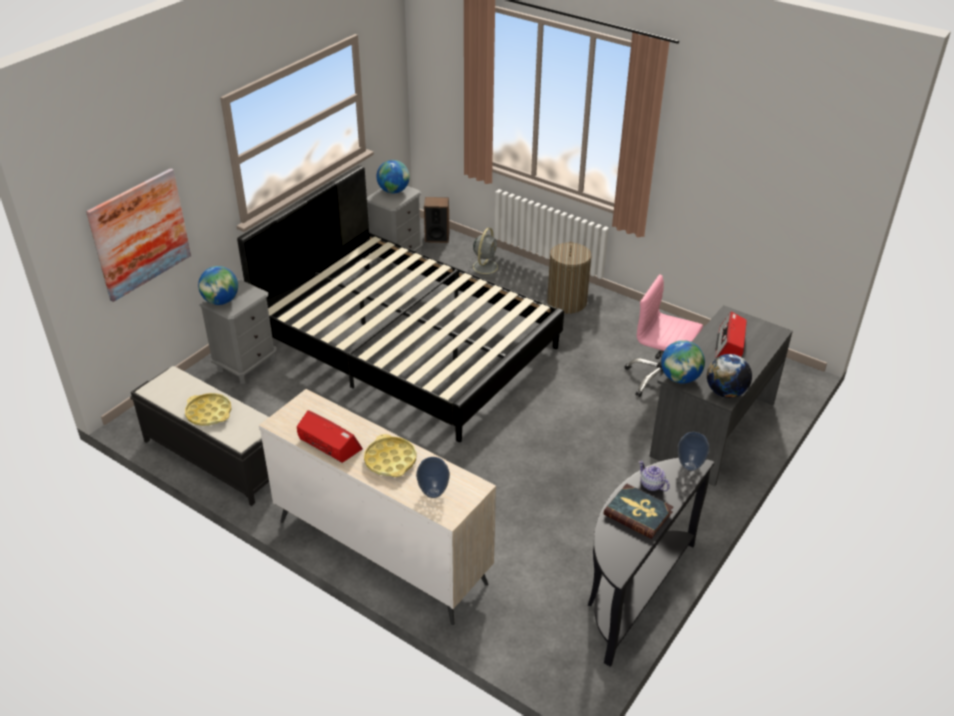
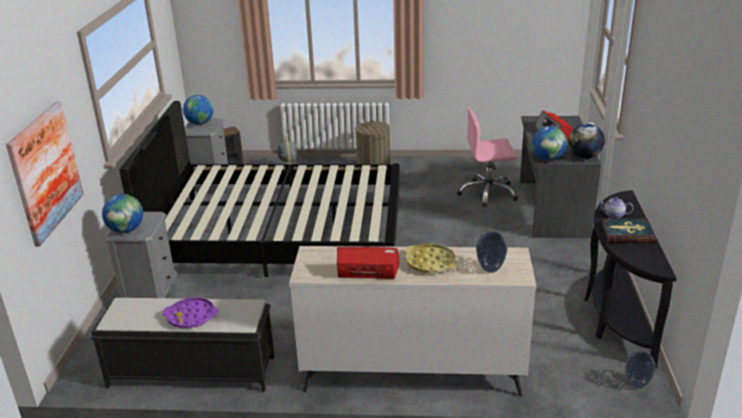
camera: 30 degrees left, 10 degrees down
(209, 413) = (191, 317): yellow tray -> purple tray
(690, 466) = (622, 197): vase -> vase (637, 384)

